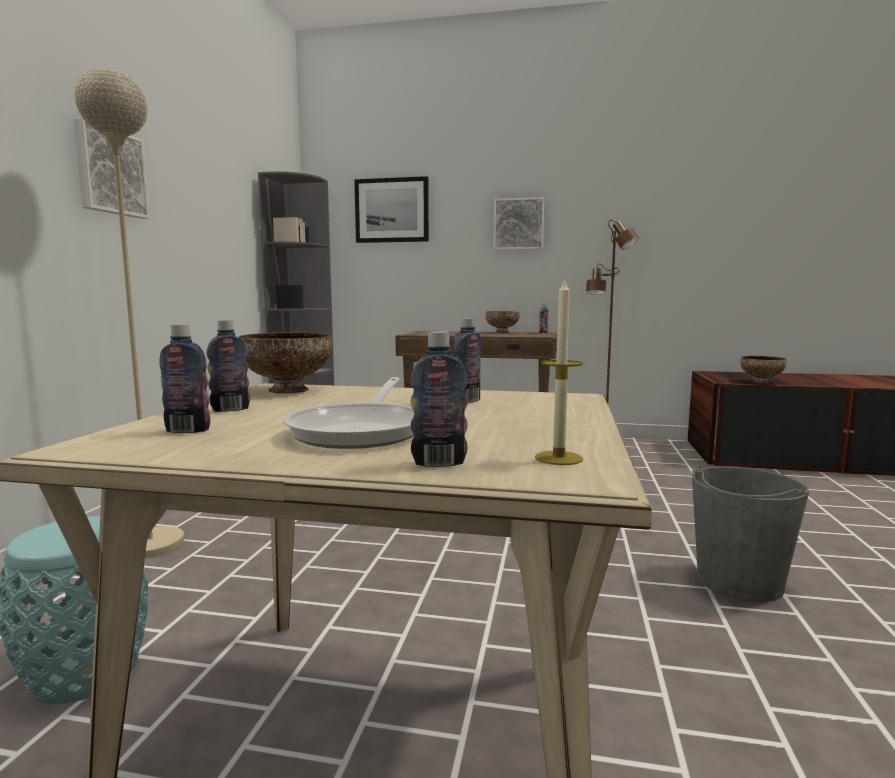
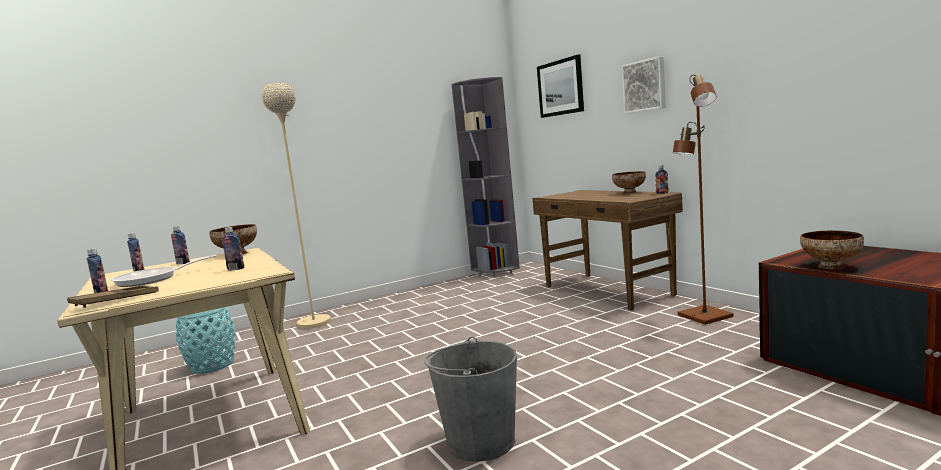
camera: 50 degrees right, 0 degrees up
(110, 172) = (318, 121): picture -> none
(558, 458) = (115, 300): candle -> brown tray

